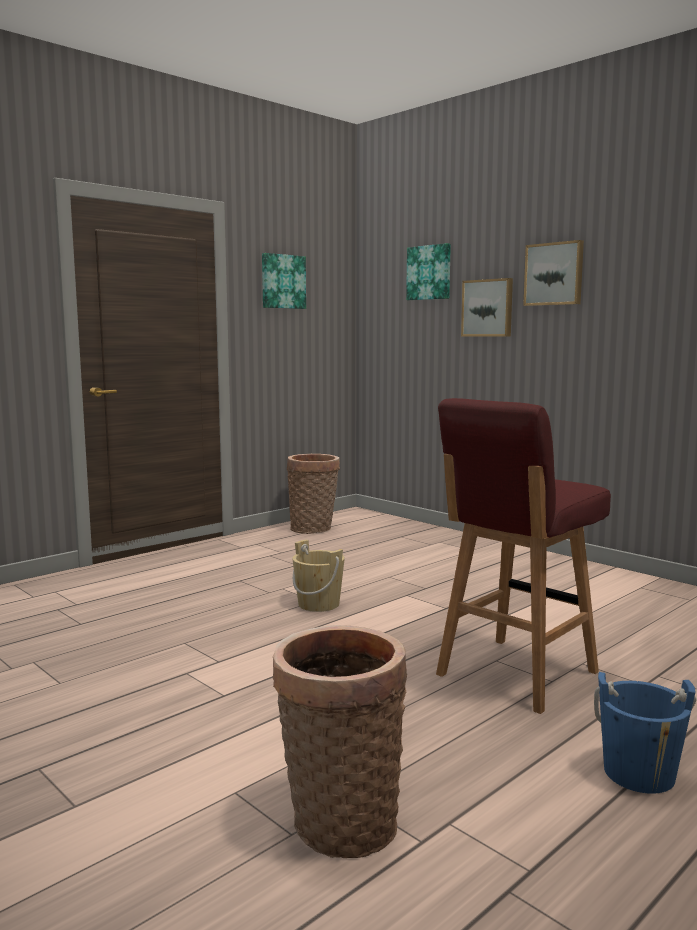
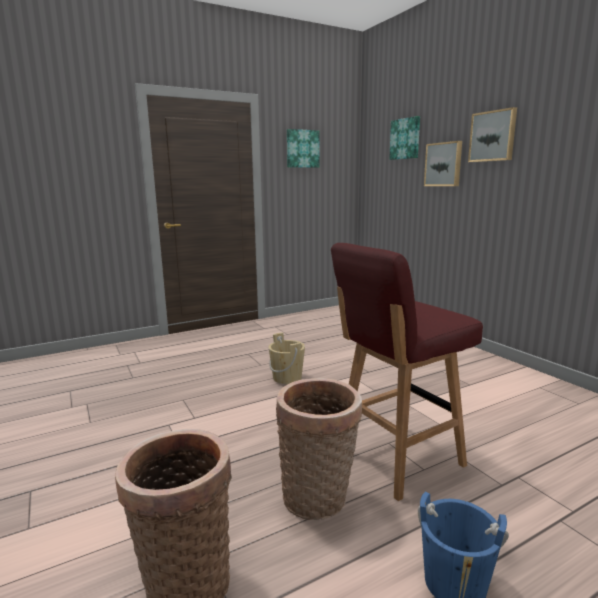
camera: 15 degrees right, 5 degrees up
(313, 528) = (318, 317): basket -> basket (319, 498)

